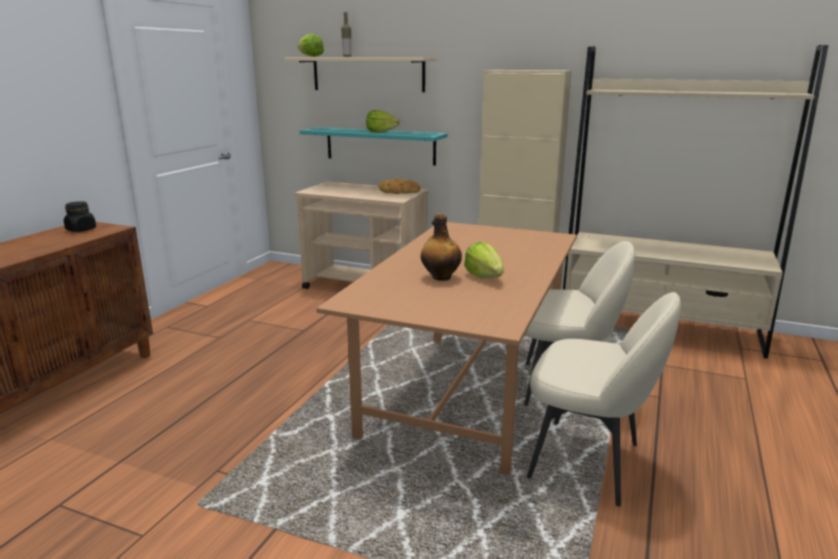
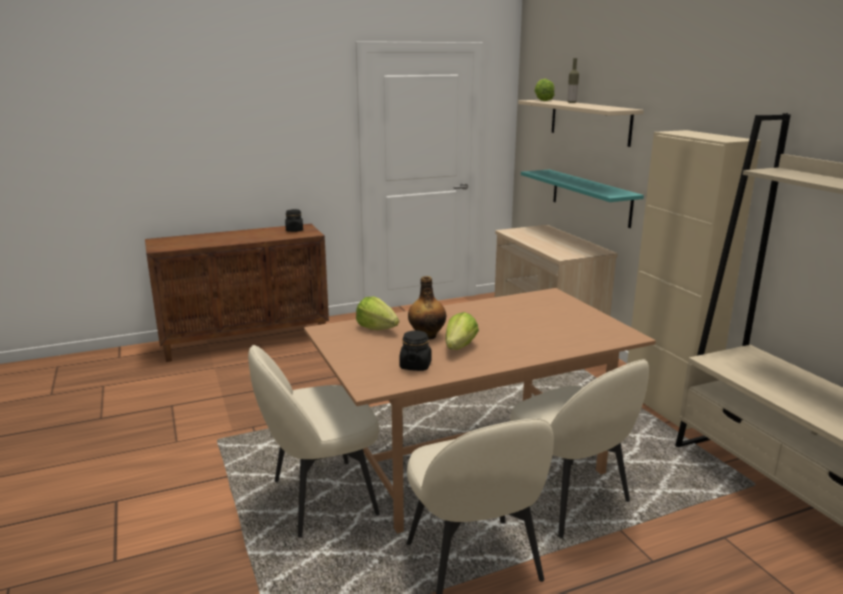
camera: 45 degrees right, 0 degrees up
(380, 132) = (582, 183): lettuce -> lettuce (377, 328)
(398, 191) = (583, 248): bread -> none
(404, 489) = (321, 498): none -> beige chair
(490, 299) = (415, 365): none -> black jar

